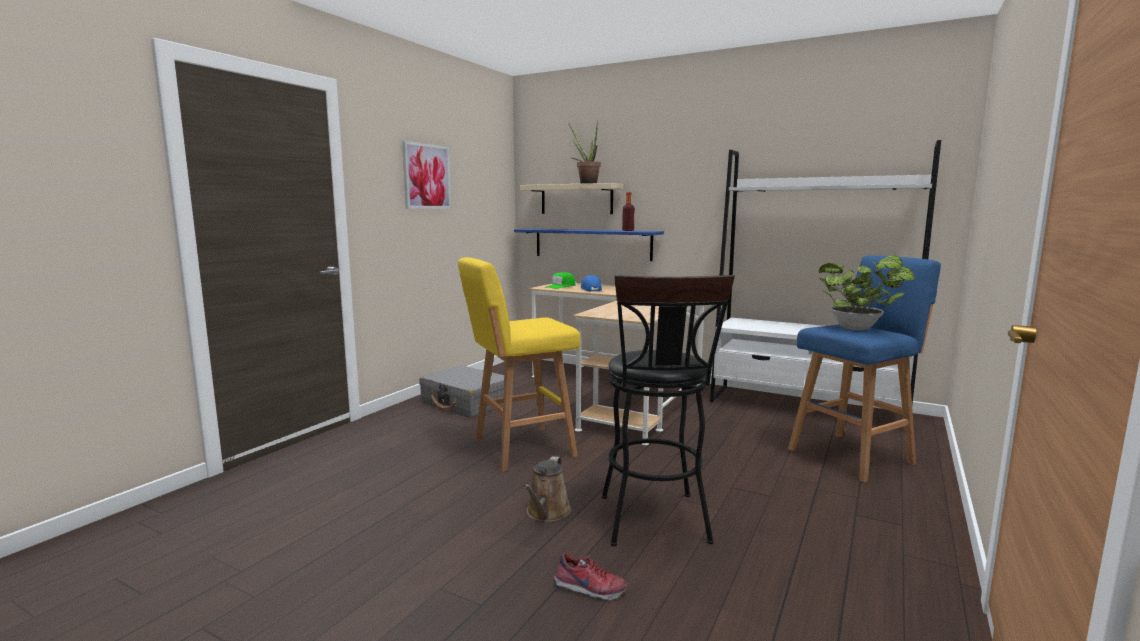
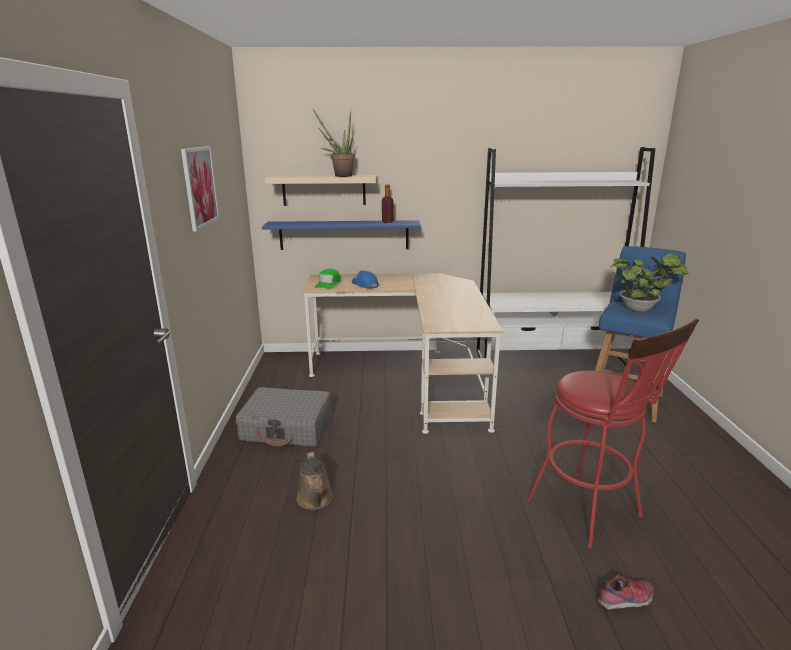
camera: 30 degrees left, 10 degrees up
(520, 448) = (404, 470): yellow stool -> none
(547, 513) = (509, 535): brown watering can -> brown watering can (315, 500)
(655, 524) = (591, 513): black stool -> red stool

